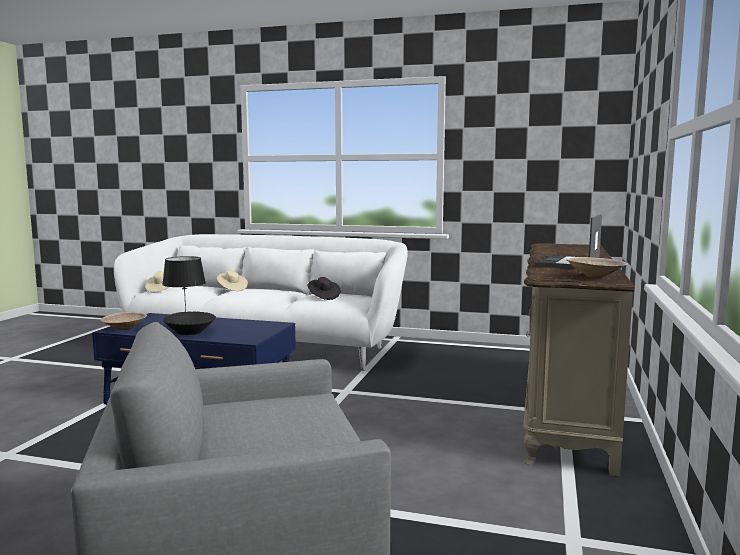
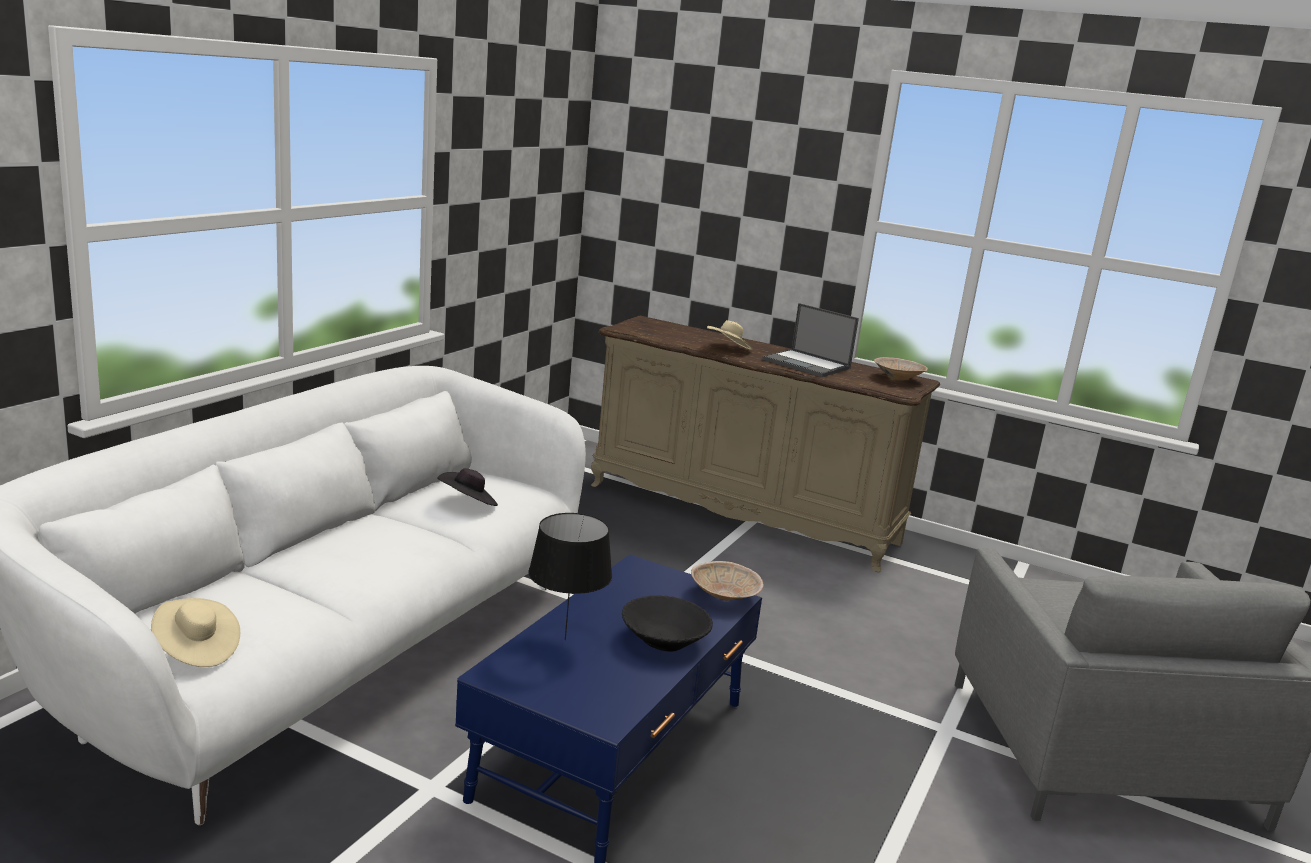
camera: 80 degrees left, 10 degrees up
(124, 329) = (612, 705): beige bowl -> beige bowl (725, 597)
(232, 289) = (285, 568): beige hat -> beige hat (728, 349)

